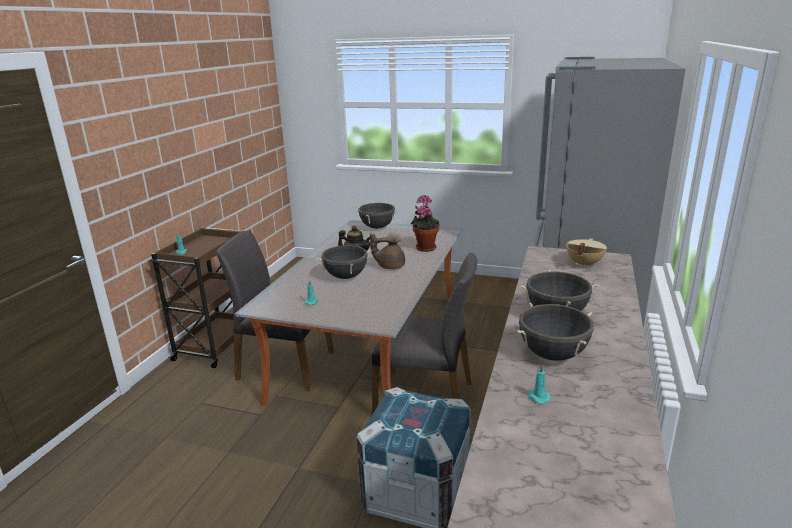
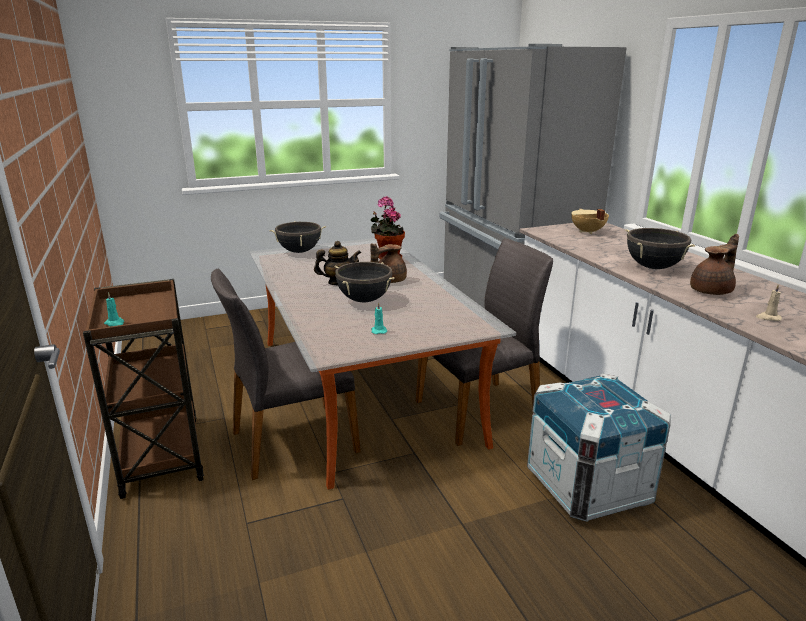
camera: 40 degrees left, 0 degrees up
(538, 397) = (768, 318): turquoise candle -> beige candle
(552, 355) = (712, 291): black cooking pot -> brown teapot

